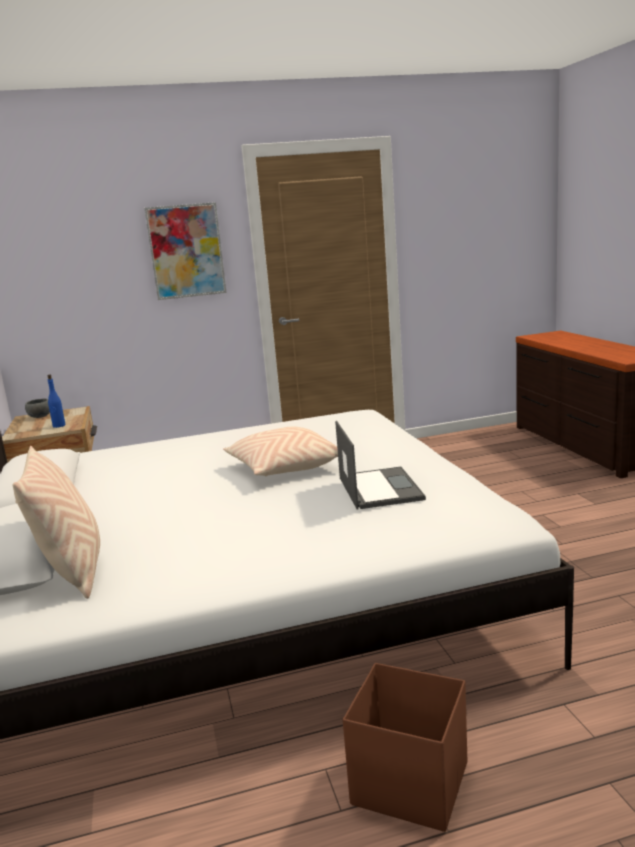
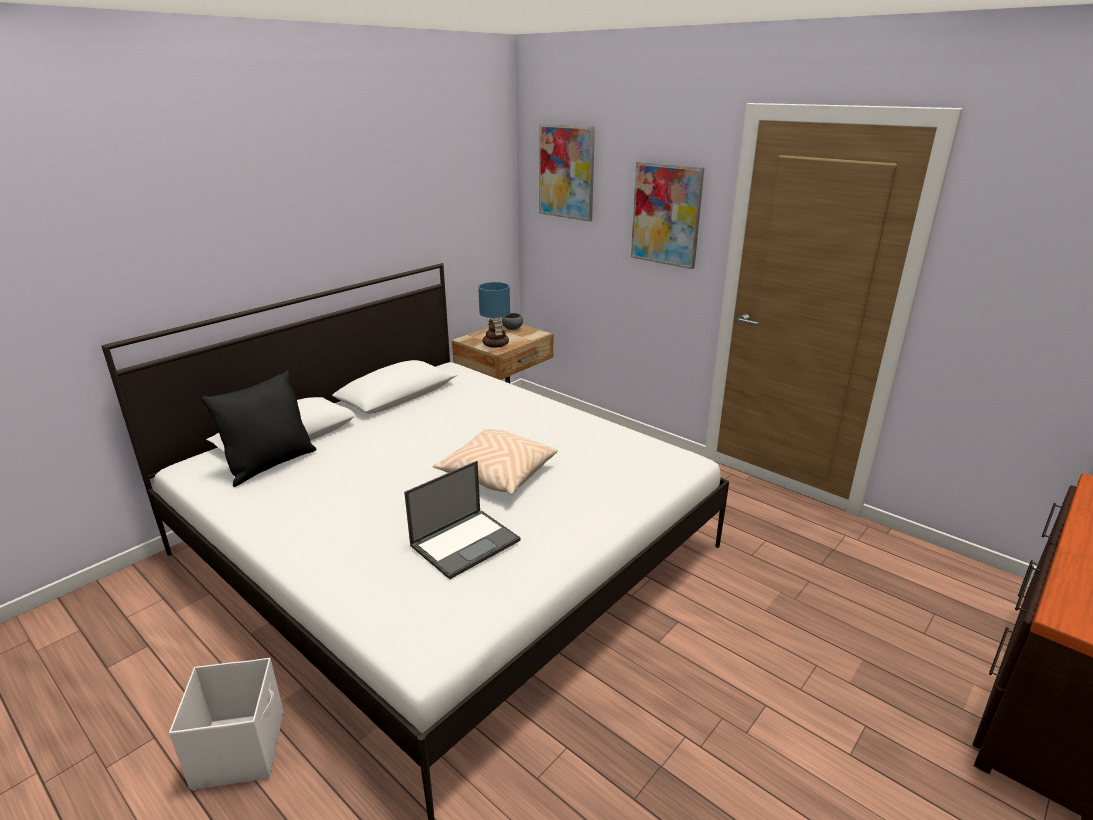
camera: 55 degrees right, 10 degrees up
(53, 233) = (566, 172): none -> picture
(59, 426) = (496, 344): blue bottle -> table lamp
(73, 572) = (271, 465): beige pillow -> black pillow
(408, 783) = (240, 748): brown storage box -> white storage box

